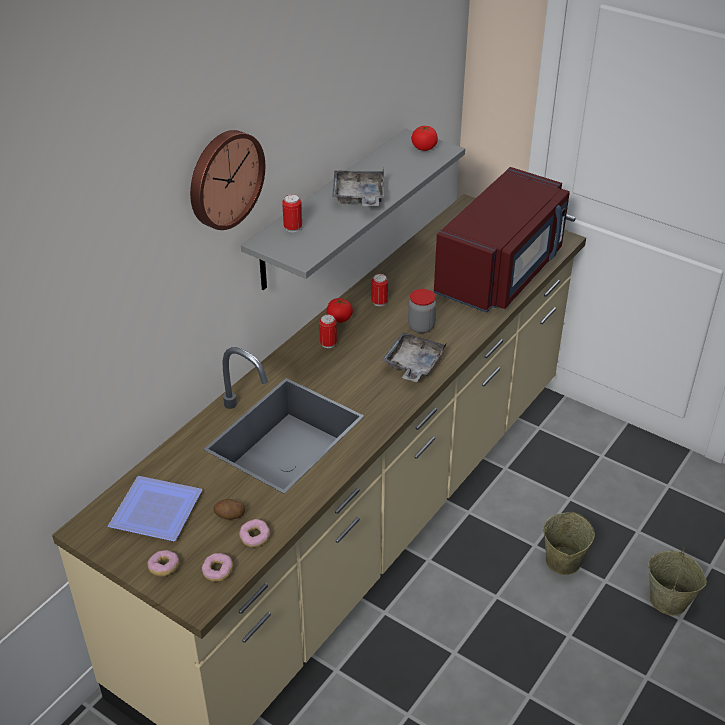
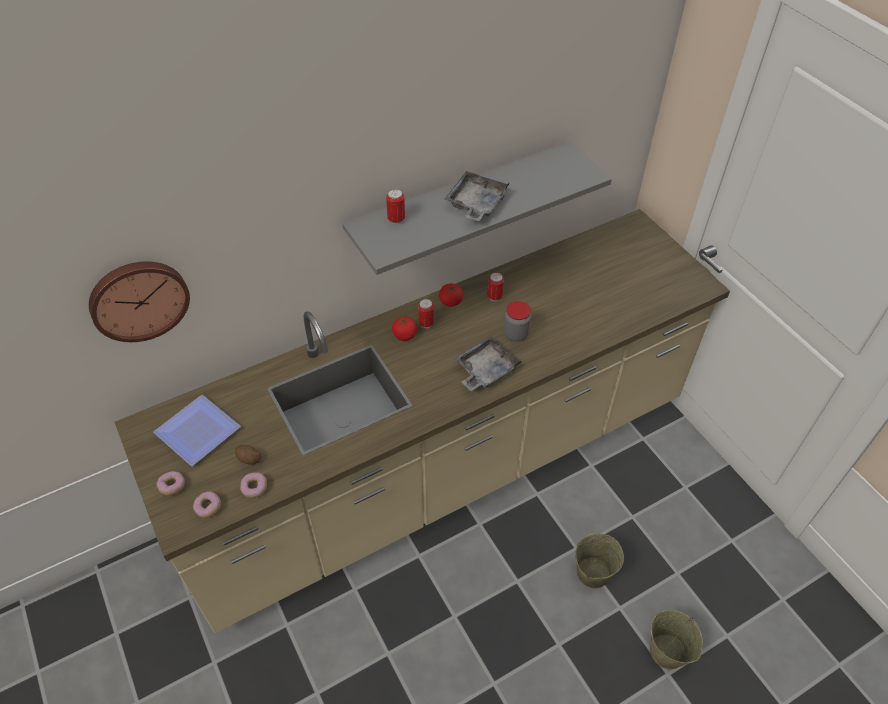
camera: 25 degrees right, 10 degrees up
(224, 178) = (320, 163): wall clock -> wall clock (138, 299)
(424, 147) = (572, 167): tomato -> tomato (405, 335)
(501, 272) = (623, 302): red microwave -> none

